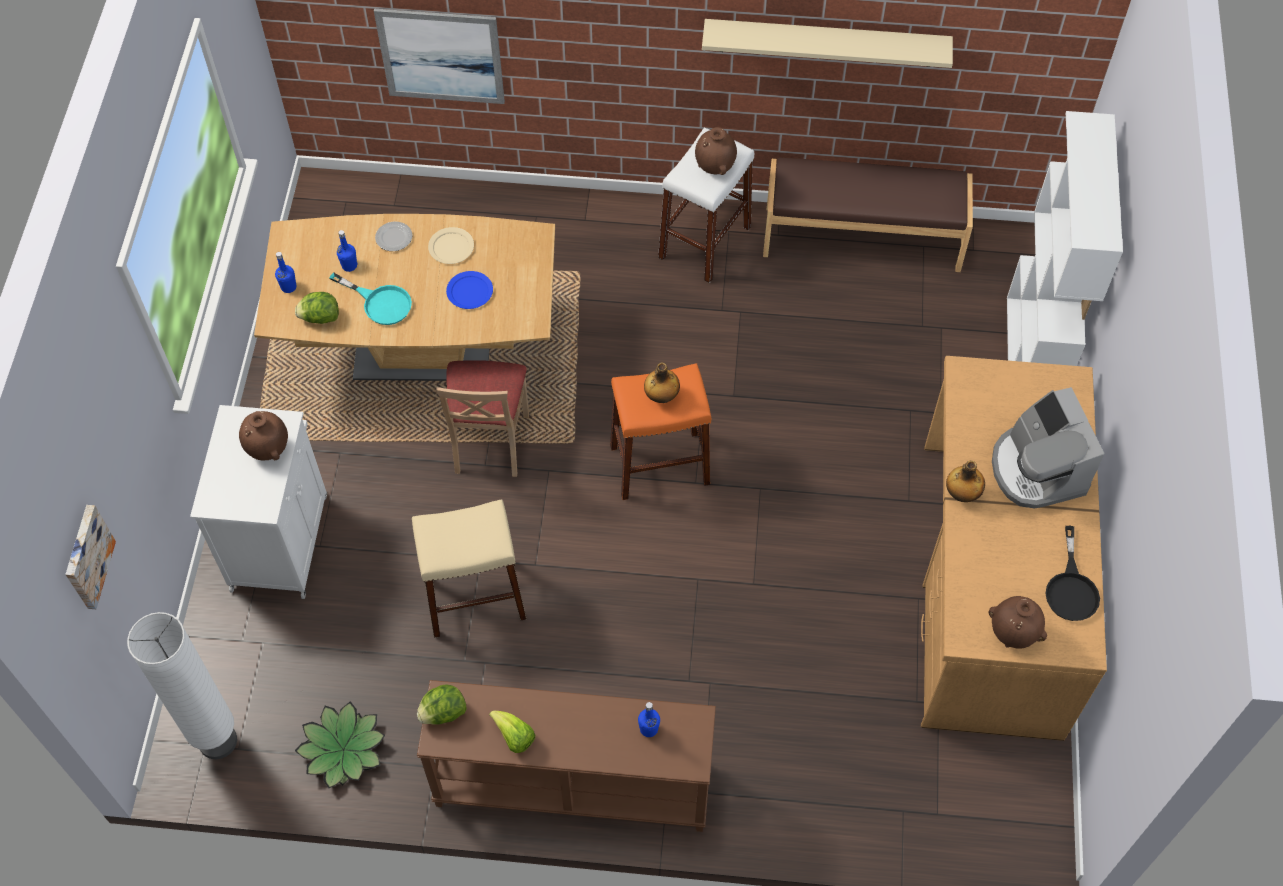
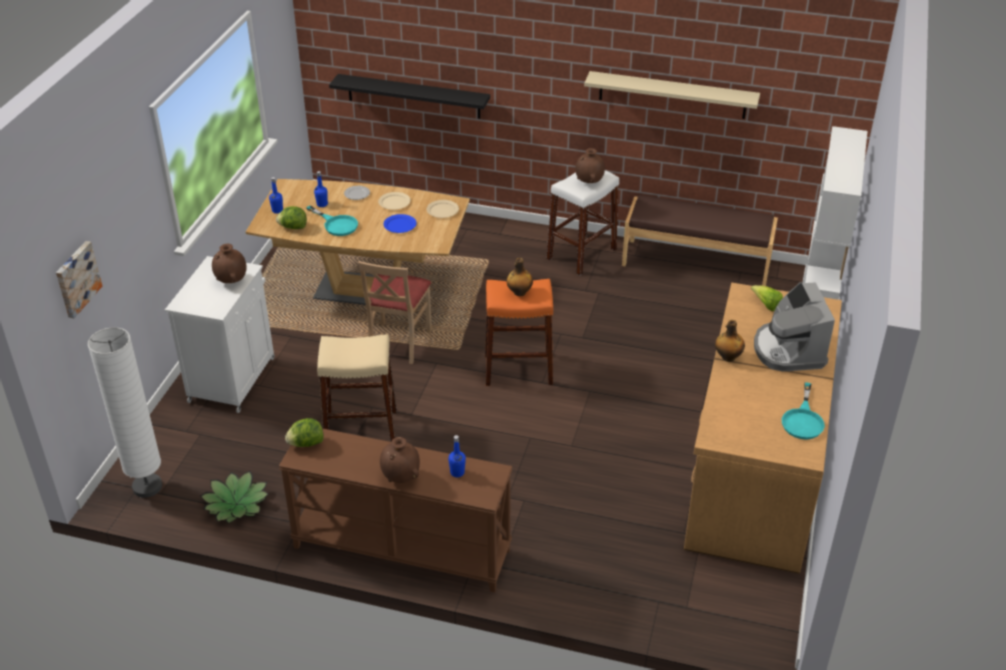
camera: 10 degrees right, 20 degrees down
(441, 56) = (413, 96): picture -> black shelf
(514, 736) = (354, 464): lettuce -> lettuce (766, 305)
(523, 253) = (442, 210): none -> beige plate
(1013, 634) = (752, 441): brown vase -> brown vase (401, 477)
(1071, 588) = (803, 420): black frying pan -> turquoise frying pan

